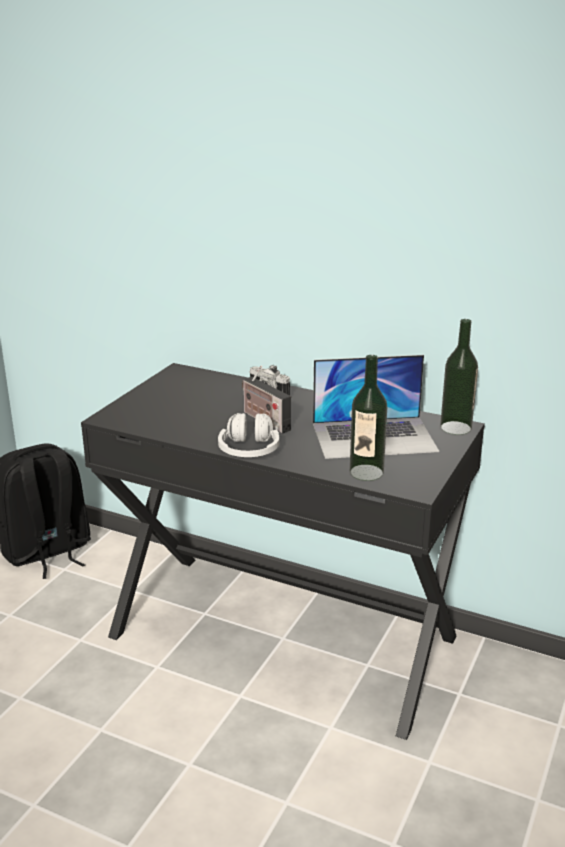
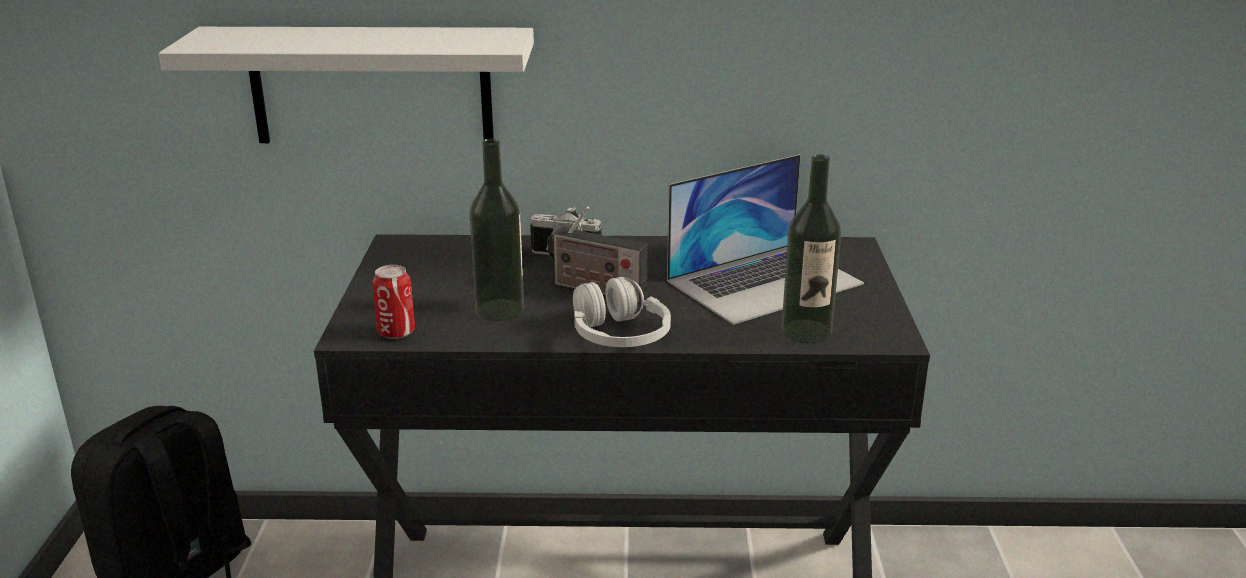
camera: 25 degrees left, 0 degrees up
(130, 421) = (396, 332): none -> can
(177, 270) = (371, 86): none -> white shelf
(455, 428) = (849, 249): bottle -> bottle (500, 310)

